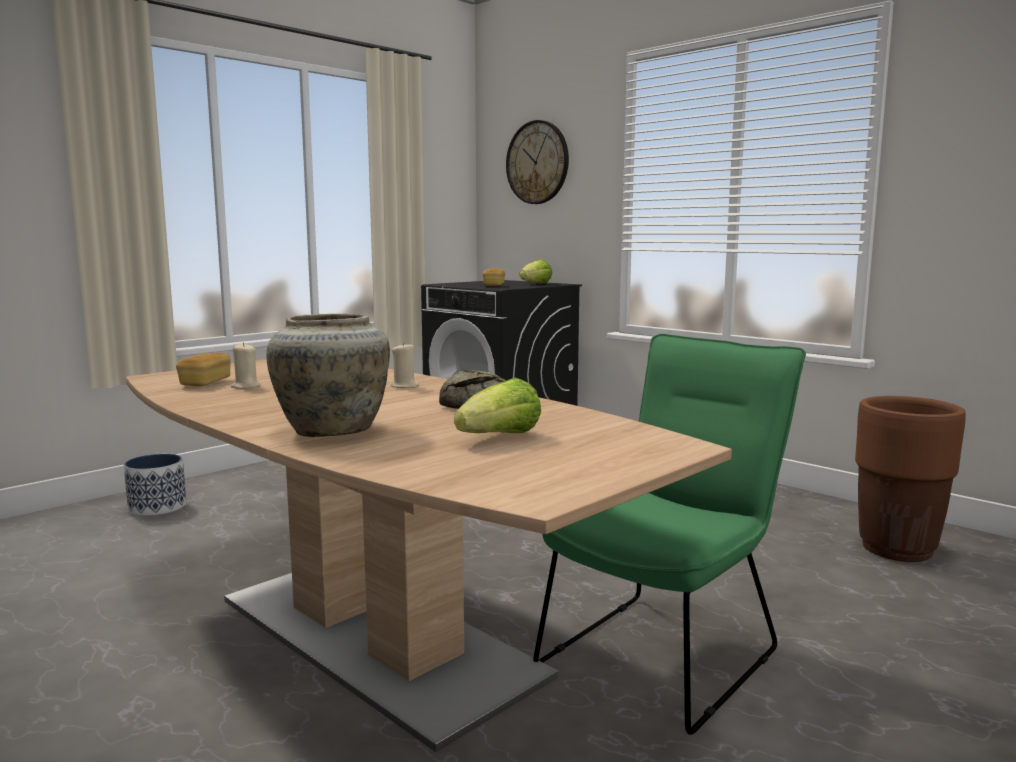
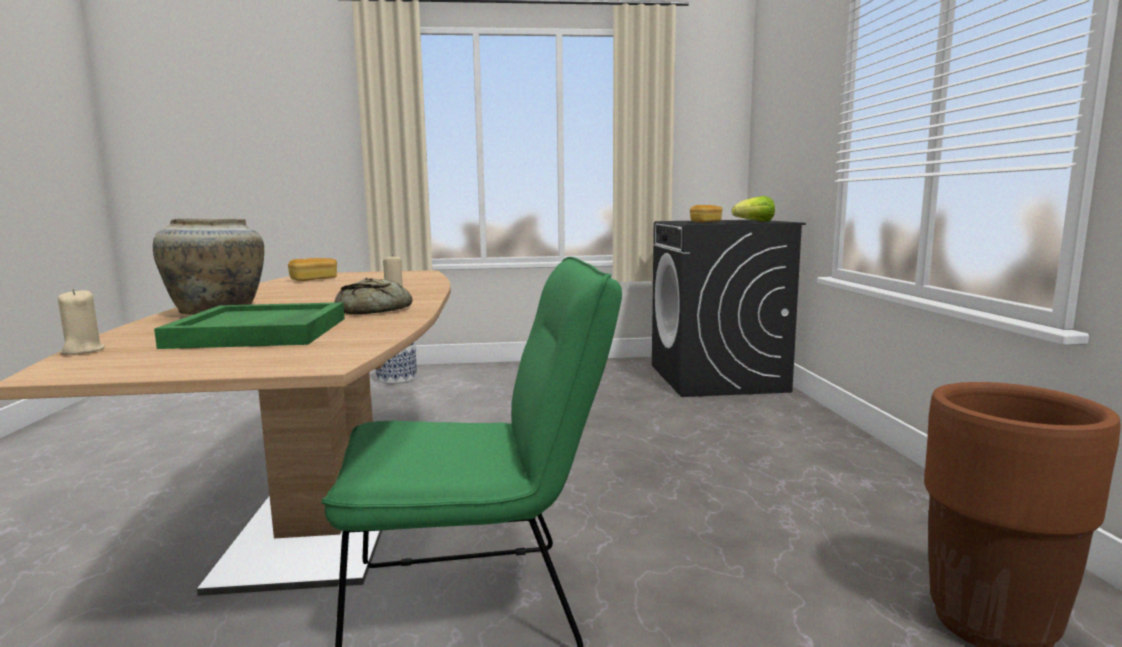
camera: 40 degrees right, 0 degrees up
(245, 387) = (318, 284): beige candle -> beige candle (82, 351)
(500, 437) = (261, 332): lettuce -> green tray
(537, 162) = (786, 93): wall clock -> none

